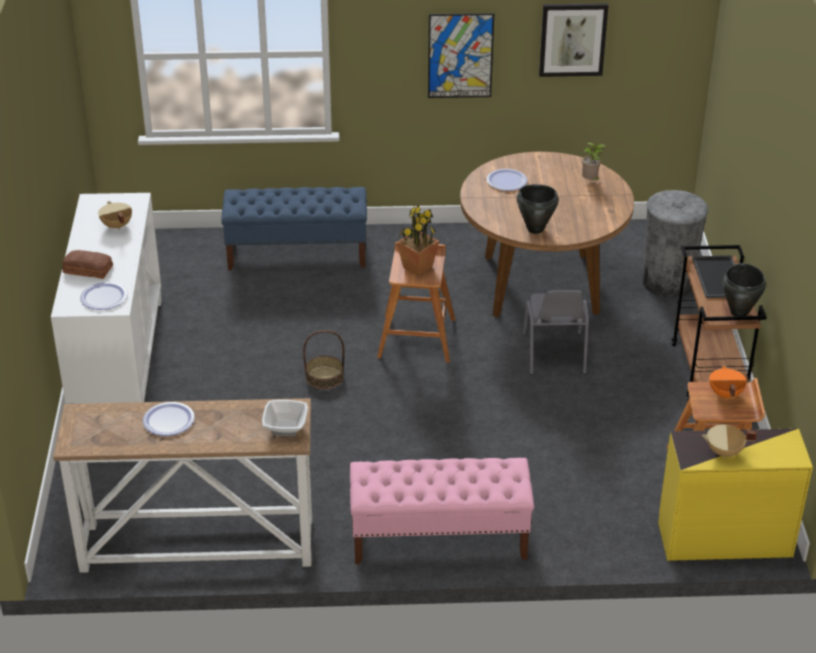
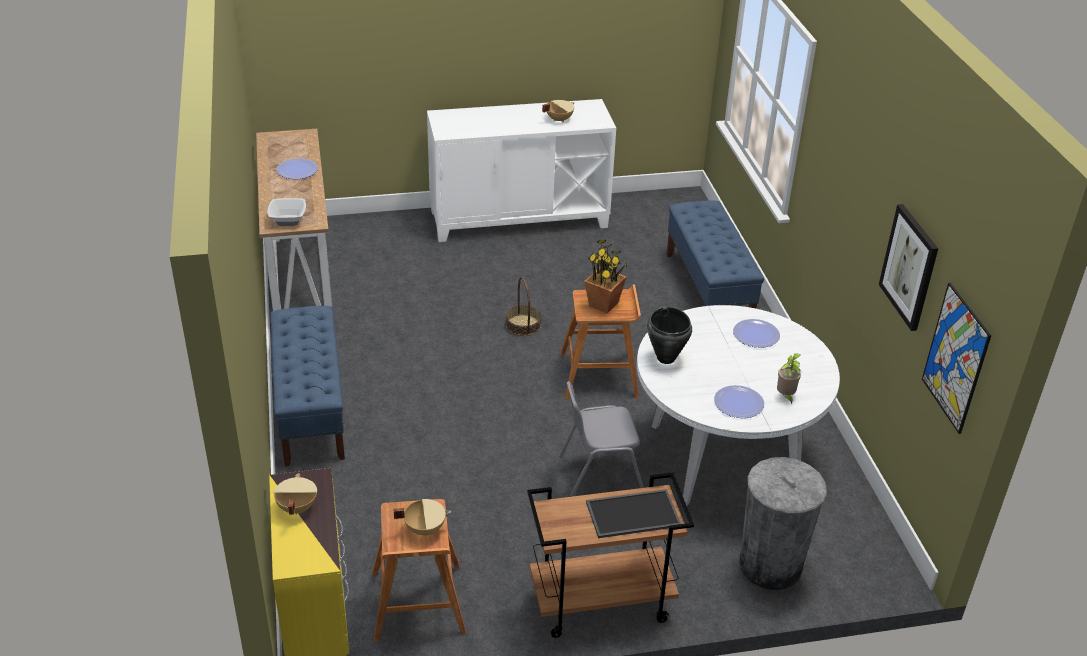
camera: 80 degrees right, 0 degrees up
(88, 269) = (493, 116): bread -> none
(103, 297) = (456, 127): plate -> plate (738, 403)
(438, 539) = (310, 410): pink bench -> blue bench
(460, 55) = (851, 209): picture -> picture (955, 358)
(541, 285) = (723, 457): brown dining table -> white dining table
(724, 394) = (424, 528): orange cooking pot -> beige cooking pot
(739, 312) = (563, 531): black cooking pot -> none

